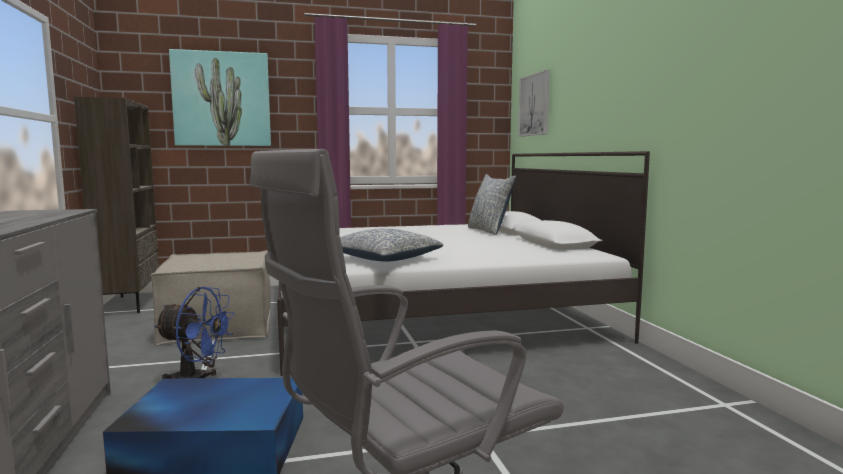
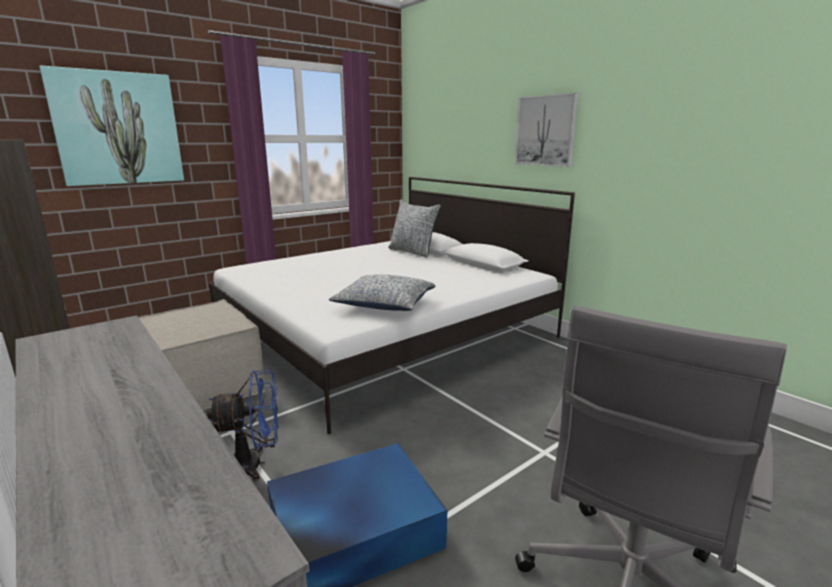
camera: 25 degrees left, 10 degrees up
(535, 105) = (435, 135): picture -> picture (545, 131)

